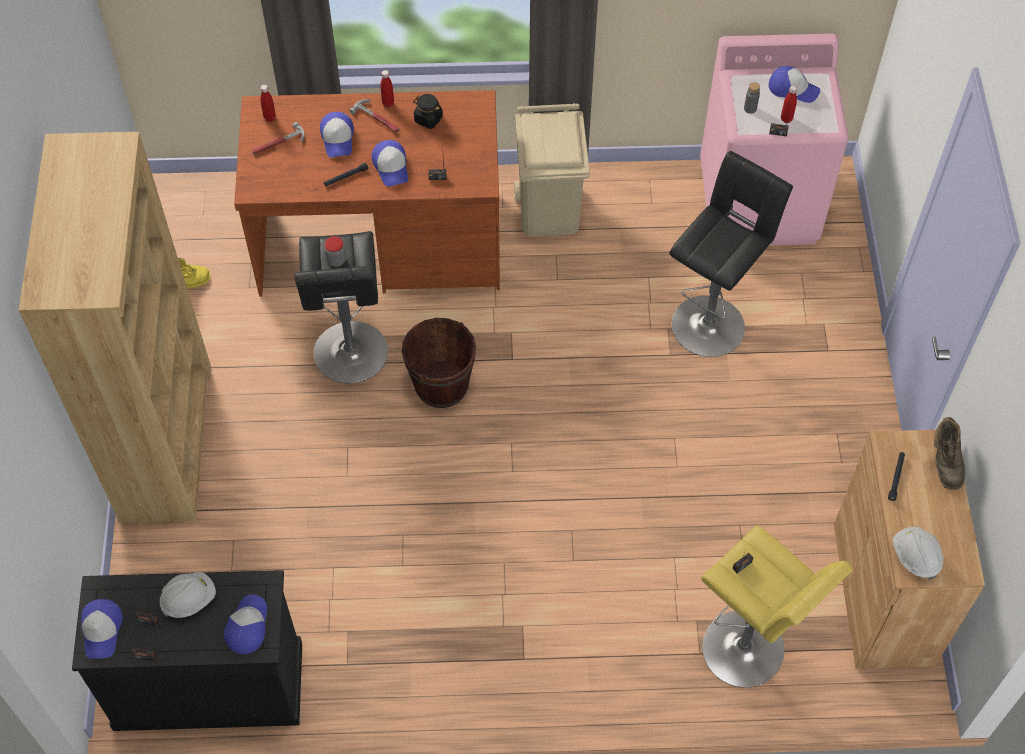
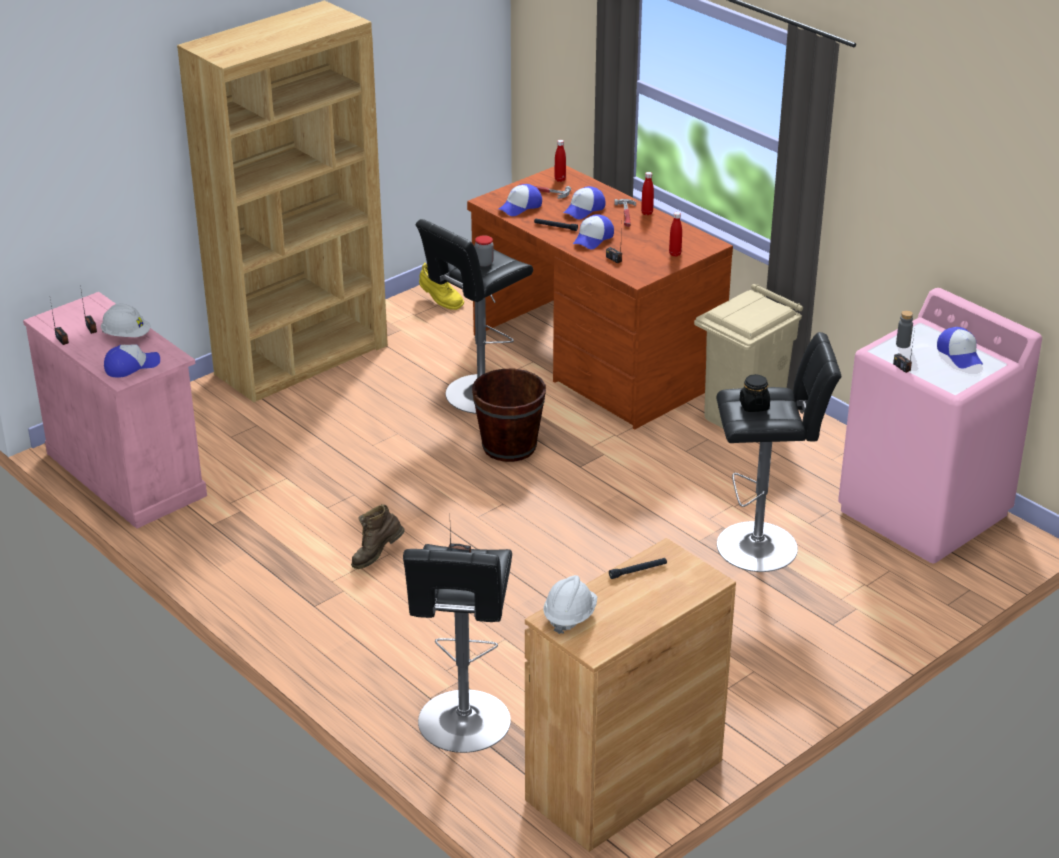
camera: 50 degrees right, 25 degrees down
(102, 630) = (64, 317): cap -> cap (520, 207)
(209, 685) = (126, 474): black cabinet -> pink cabinet
(428, 119) = (660, 233): black jar -> black jar (754, 406)
(748, 652) = (463, 726): yellow stool -> black stool
(786, 119) = (923, 365): red bottle -> red bottle (675, 254)
(944, 461) = (693, 590): brown boot -> brown boot (377, 556)

